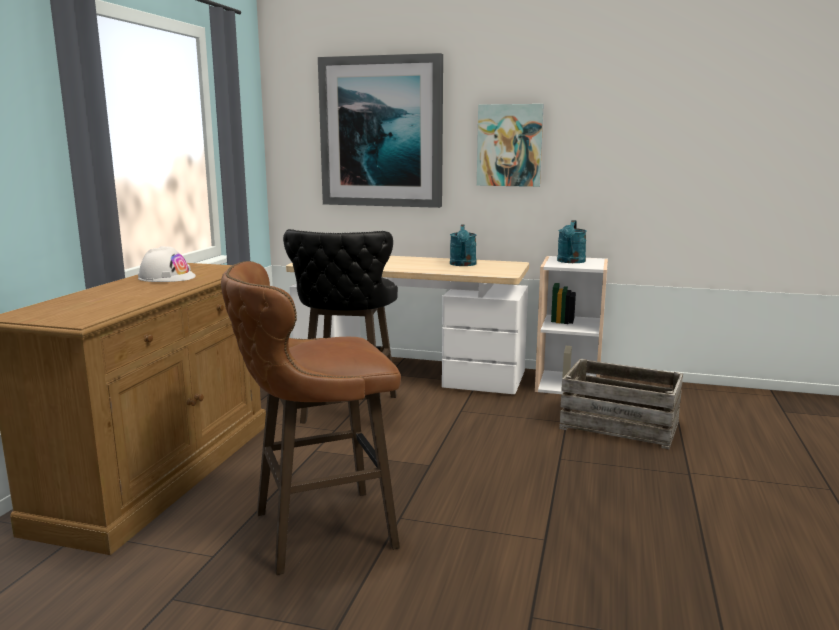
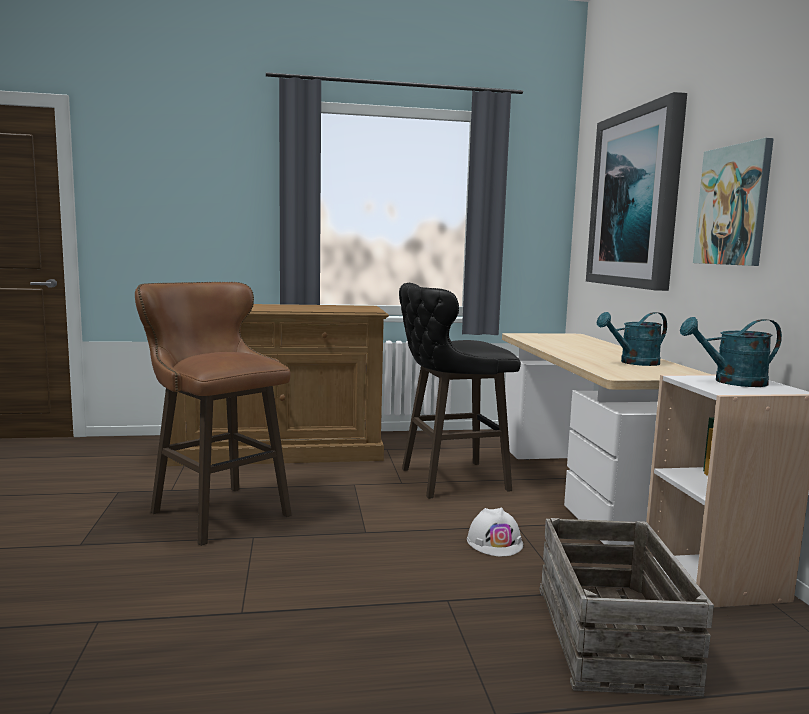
camera: 65 degrees right, 5 degrees down
(167, 277) = (318, 307): white hard hat -> white hard hat (495, 542)

